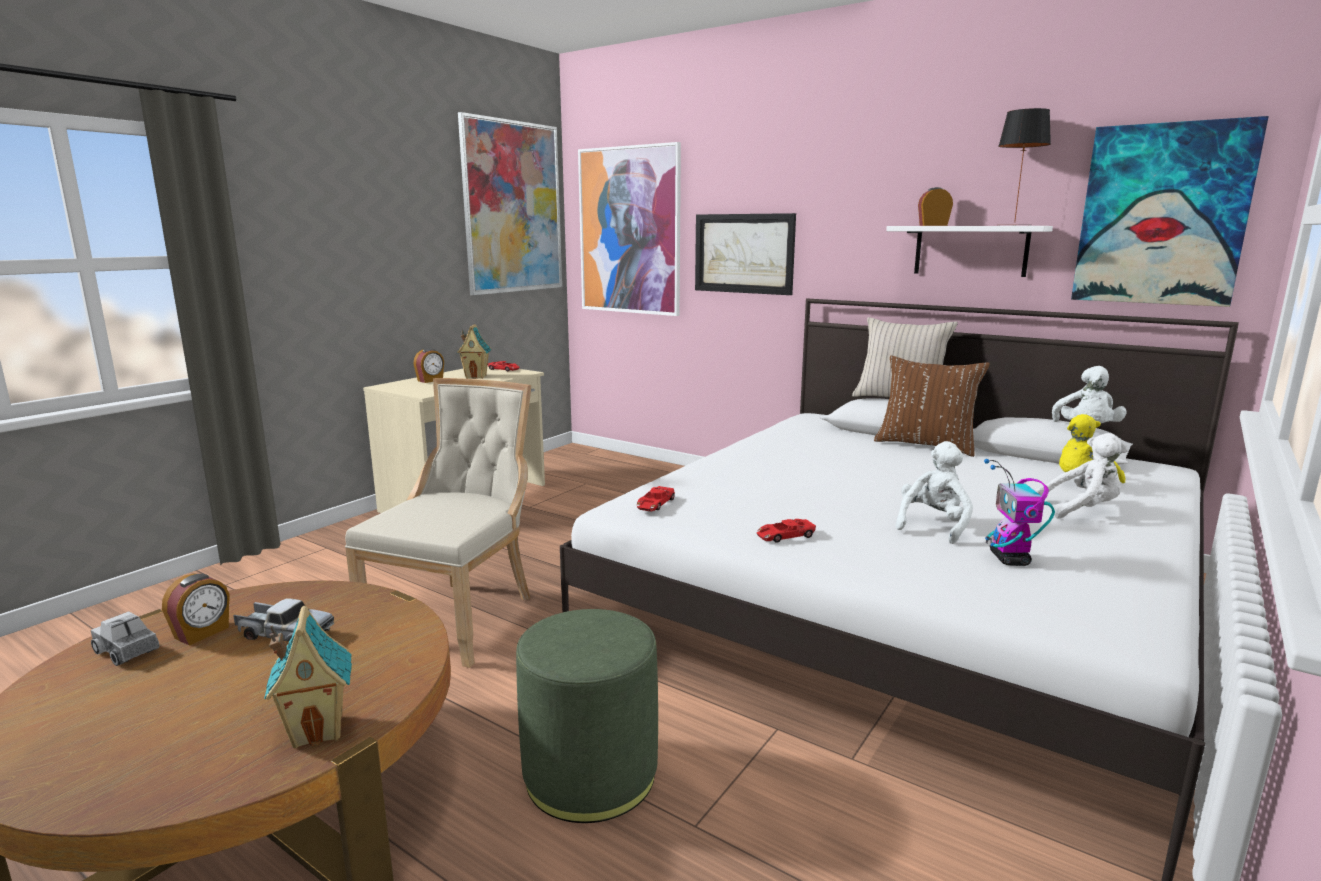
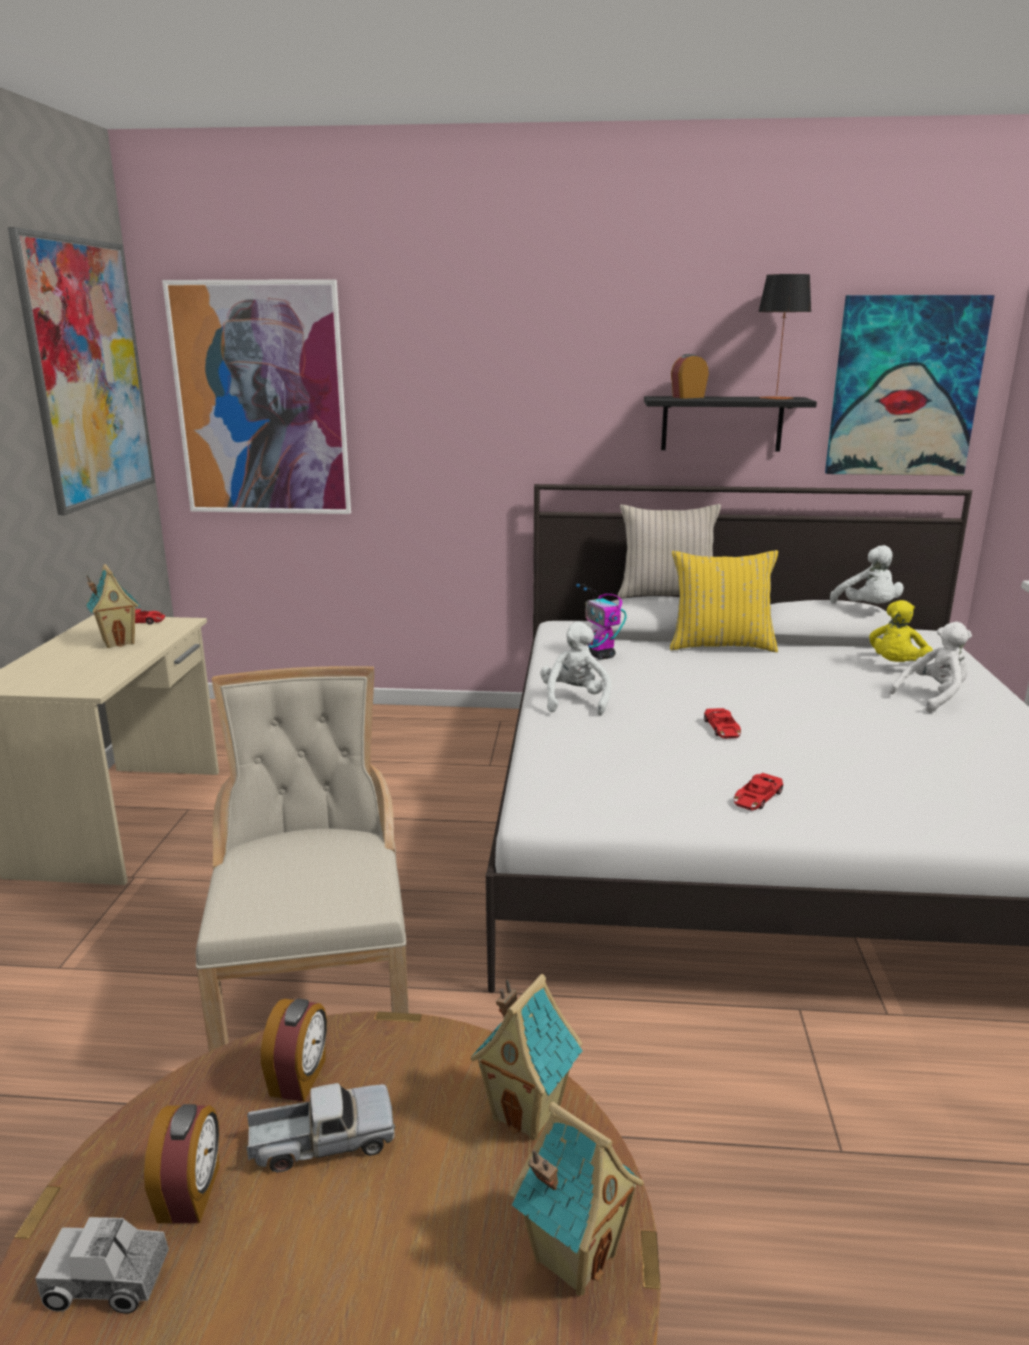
camera: 30 degrees left, 5 degrees up
(398, 660) = (528, 1112): none -> toy house
(430, 380) = (55, 661): alarm clock -> alarm clock (299, 1078)
(590, 774) = (691, 1143): green ottoman -> none
(655, 504) = (580, 791): red toy car -> red toy car (722, 729)
(744, 253) = (442, 429): picture -> none
(926, 445) = (720, 646): brown pillow -> yellow pillow
(933, 525) = (854, 747): white plush toy -> white plush toy (575, 701)
(970, 250) = (722, 423): white shelf -> black shelf
(1010, 559) = (957, 771): toy robot -> toy robot (600, 655)

